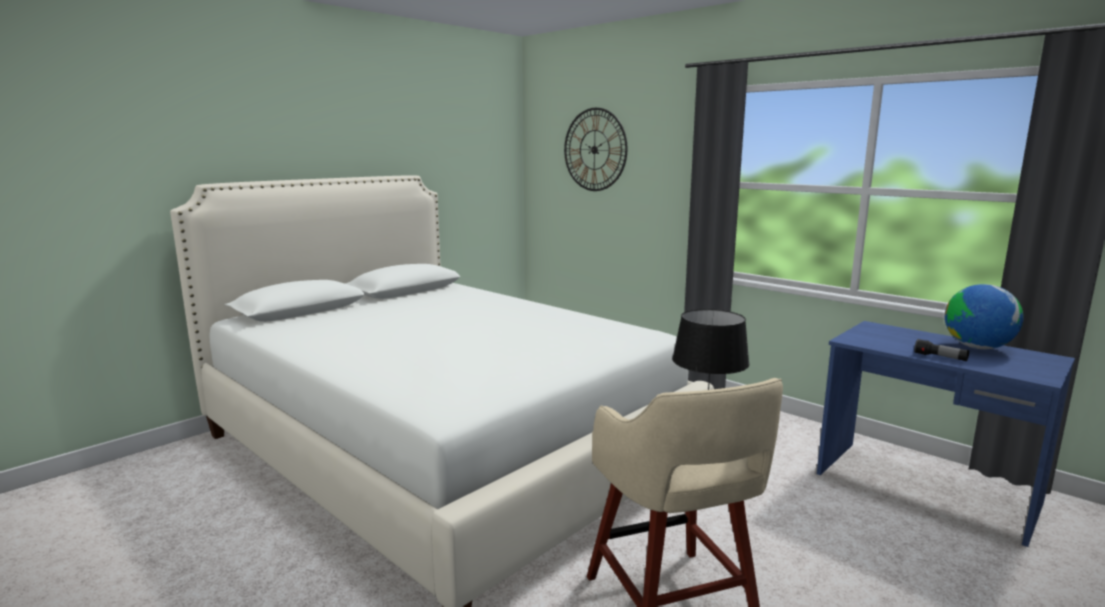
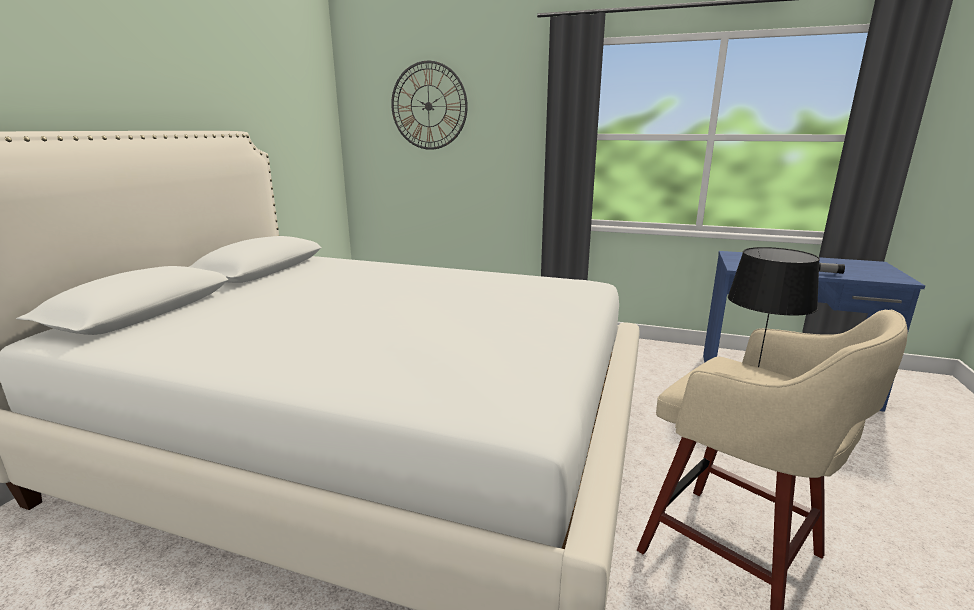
camera: 25 degrees left, 5 degrees up
(977, 347) = (824, 262): globe -> none

